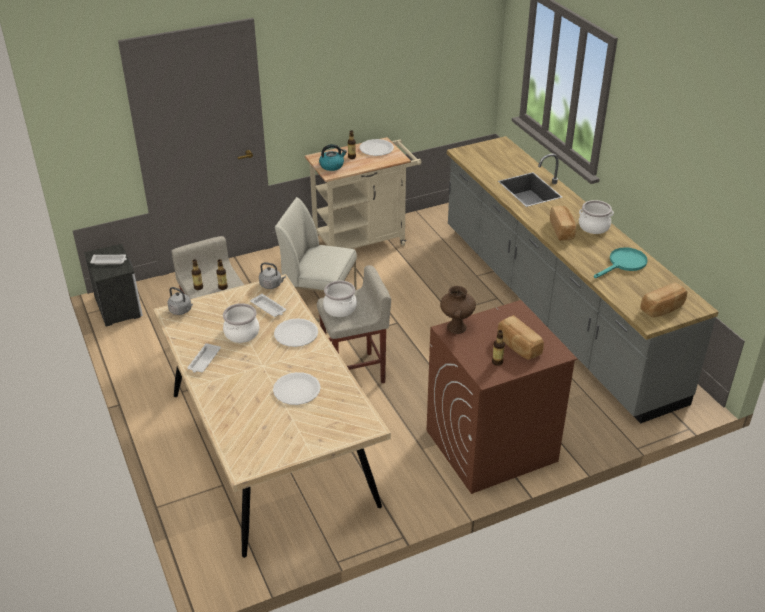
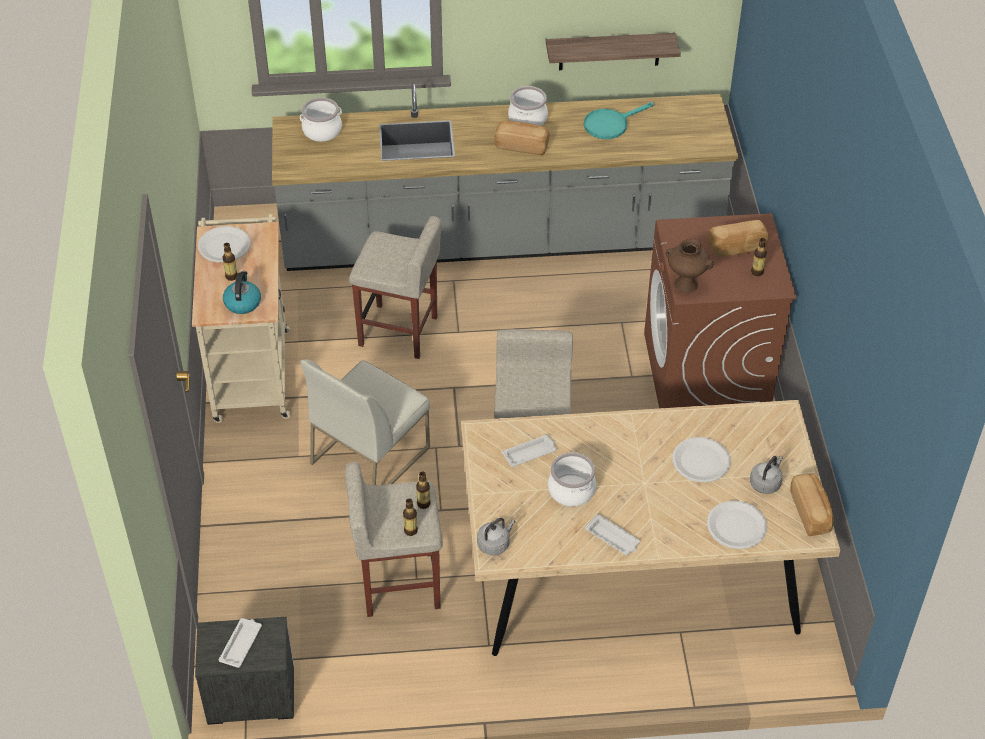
camera: 70 degrees left, 10 degrees up
(272, 285) = (480, 439): grey kettle -> grey kettle (765, 483)
(296, 334) = (595, 438): white plate -> white plate (736, 526)
(340, 308) = (528, 395): cooking pot -> cooking pot (322, 130)
(433, 287) = (399, 331): none -> beige stool
(624, 264) = (610, 124): turquoise frying pan -> turquoise frying pan turned 105 degrees counterclockwise
(663, 308) = (700, 128): bread -> bread (811, 512)
(680, 226) = (609, 51): none -> shelf

